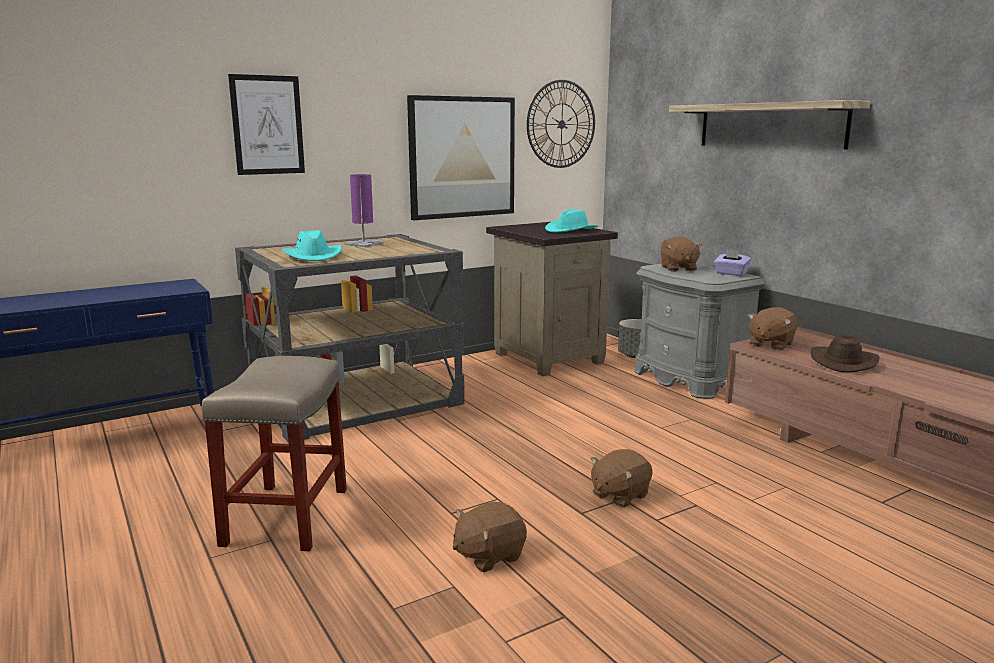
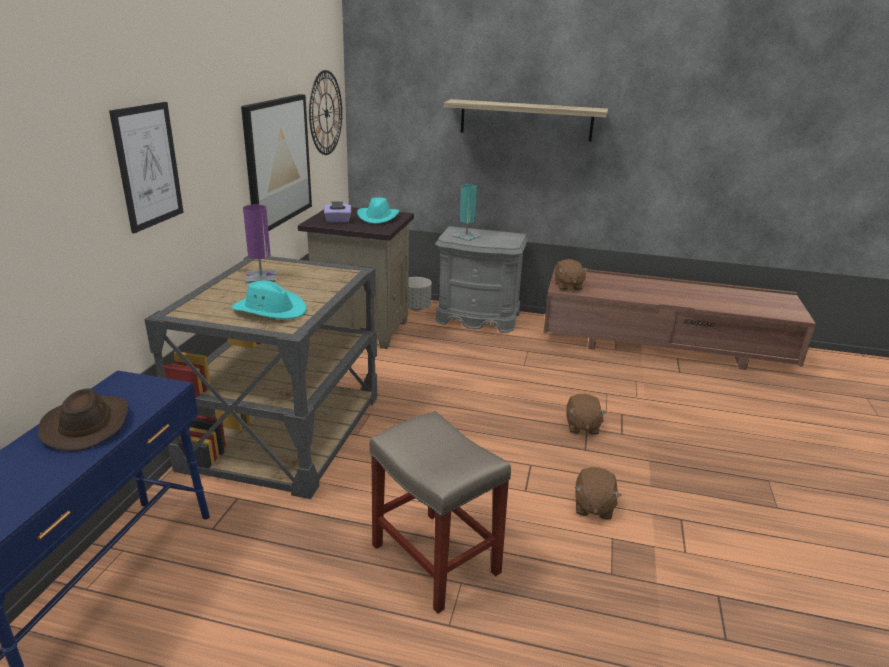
camera: 45 degrees left, 10 degrees up
(678, 269) = (466, 236): brown plush toy -> turquoise table lamp
(731, 274) = (505, 235): purple tissue box -> purple tissue box (338, 221)
(843, 362) = (620, 289): brown hat -> brown hat (87, 425)

